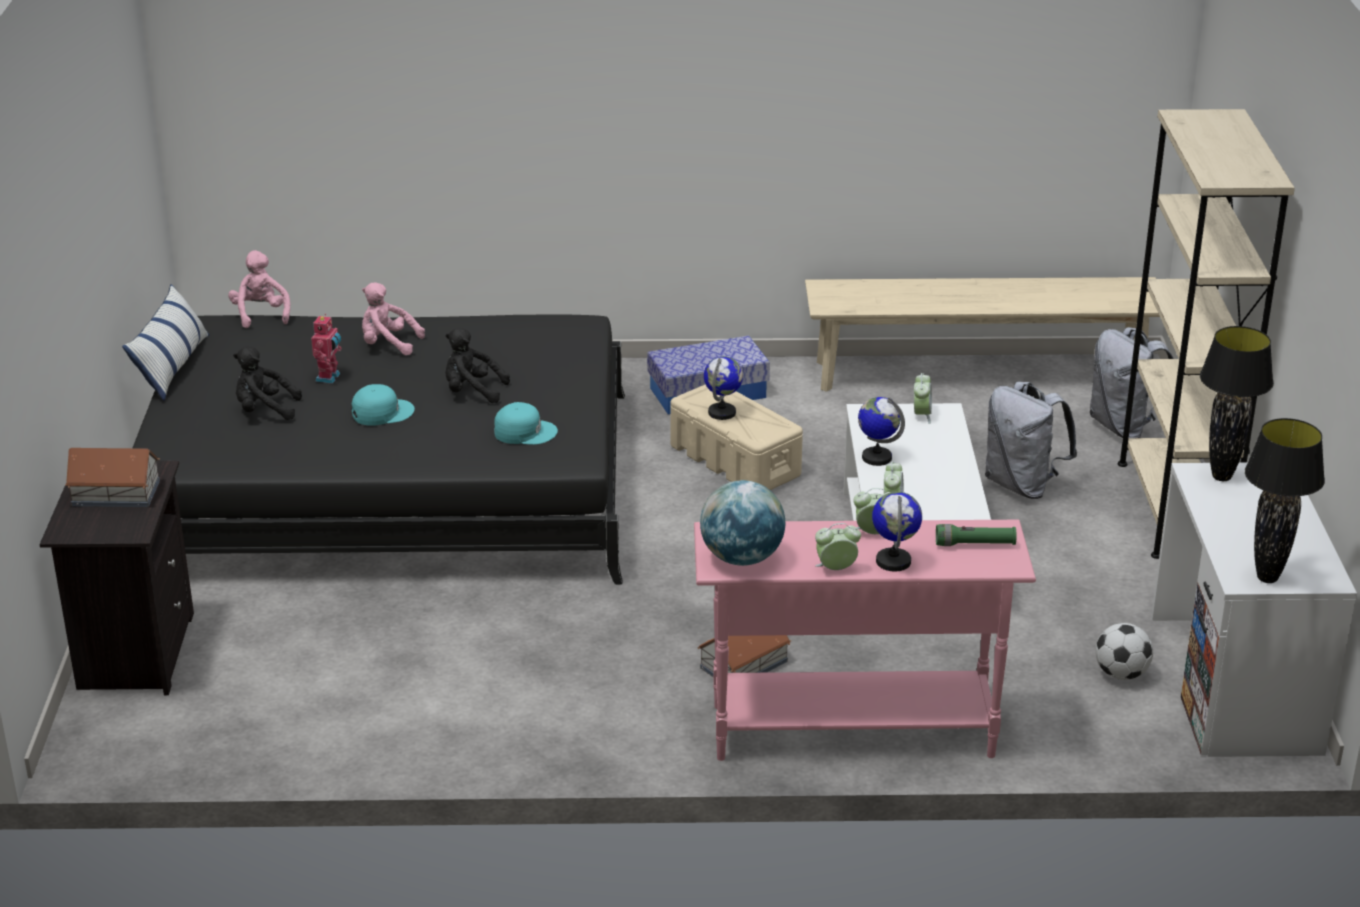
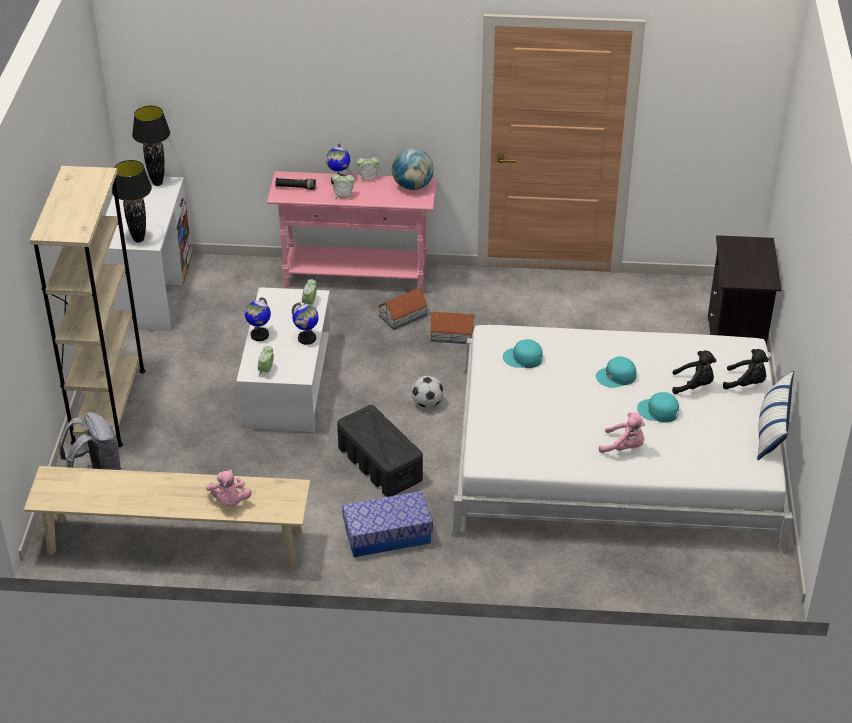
camera: 175 degrees left, 10 degrees up
(115, 493) = (748, 266): toy house -> toy house (452, 334)
(261, 314) = (725, 480): pink plush toy -> pink plush toy (229, 501)
(329, 378) = (658, 411): toy robot -> turquoise cap
(388, 485) = (616, 456): black bed -> white bed
(472, 392) = (559, 395): black plush toy -> black plush toy (746, 383)
(722, 413) = (388, 436): globe -> globe (259, 335)
(735, 461) = (379, 463): beige storage box -> black storage box
(975, 544) = (295, 187): green flashlight -> black flashlight
(1022, 485) = (195, 430): grey backpack -> none
(1121, 674) = (206, 299): football -> football (427, 403)

